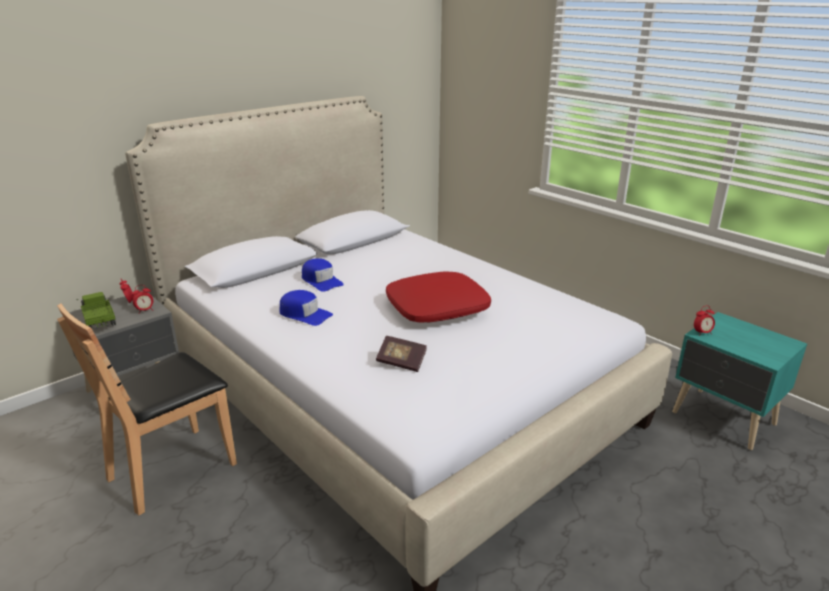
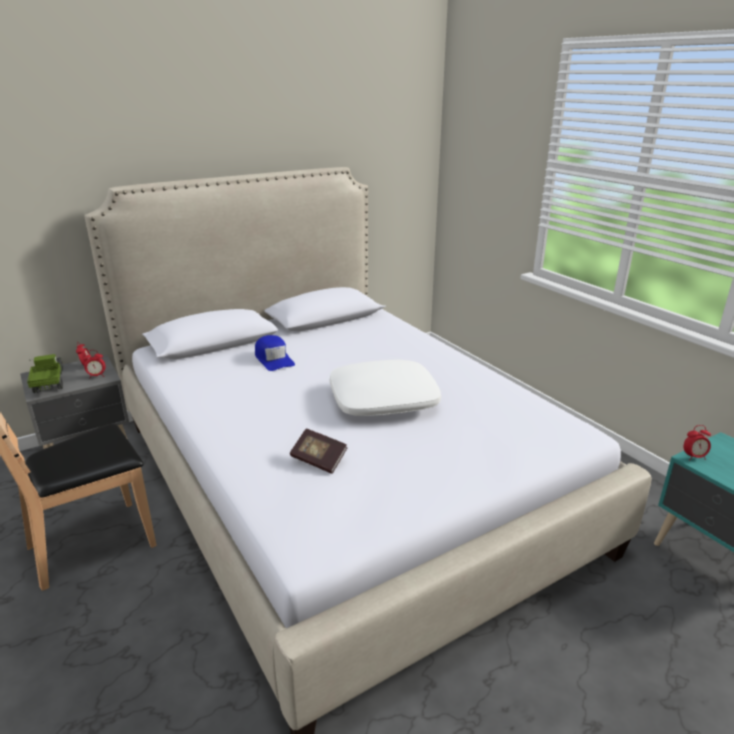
camera: 10 degrees right, 0 degrees up
(305, 314) = (241, 394): blue cap -> none
(437, 308) = (383, 400): red pillow -> white pillow

